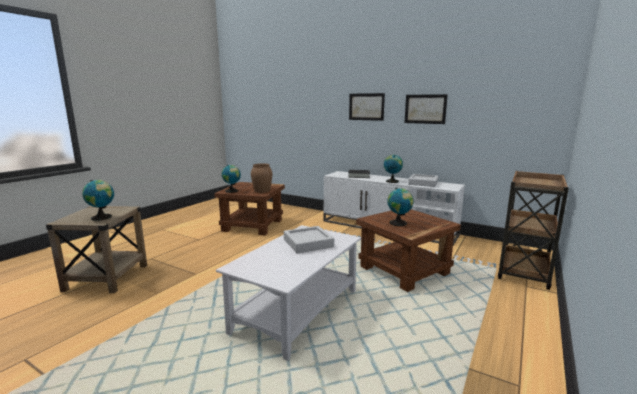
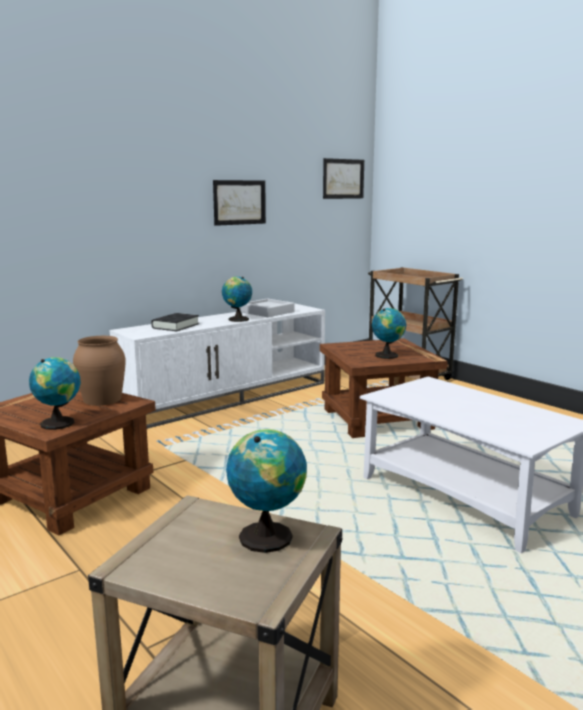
camera: 70 degrees left, 0 degrees up
(308, 243) = (442, 400): grey tray -> none
(366, 106) = (151, 200): picture -> picture (343, 179)

